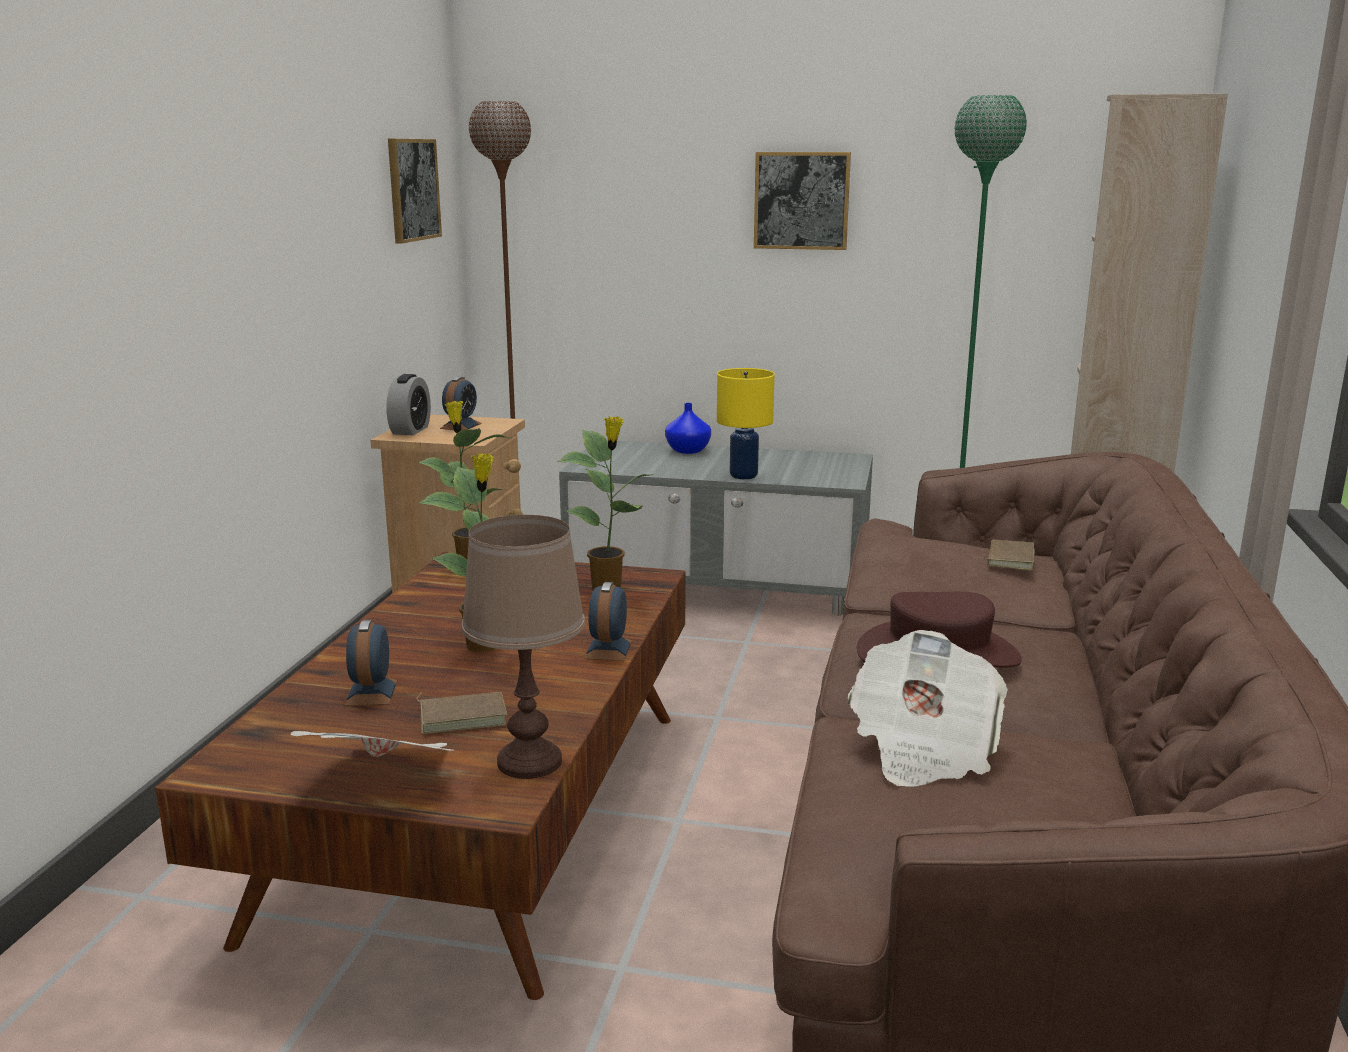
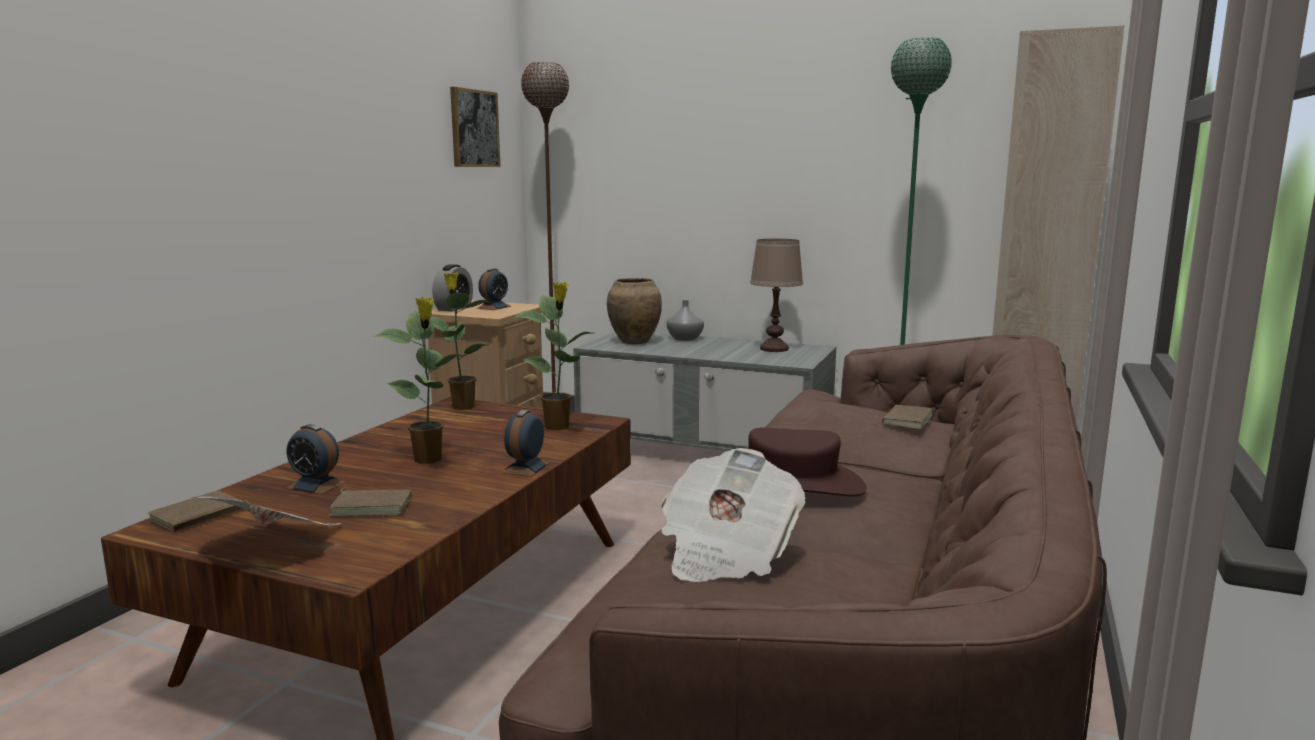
camera: 10 degrees right, 5 degrees down
(258, 748) = (198, 516): none -> brown book
(371, 693) = (316, 485): alarm clock -> alarm clock turned 75 degrees counterclockwise
(530, 762) = (399, 542): brown table lamp -> brown table lamp (774, 349)
(629, 458) = (634, 342): none -> brown vase
(689, 450) = (686, 338): blue vase -> grey vase
(742, 476) = (716, 356): yellow table lamp -> none
(801, 200) = (779, 137): picture -> none

